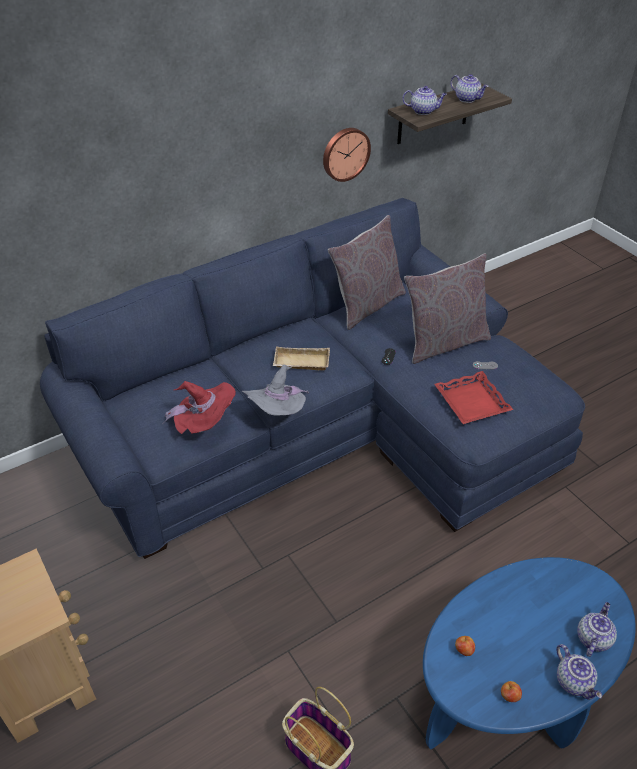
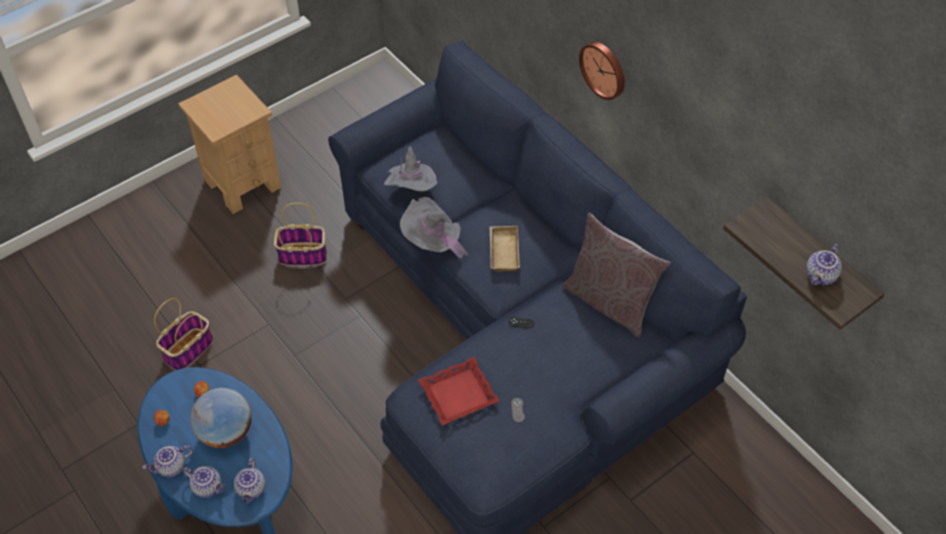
camera: 85 degrees right, 10 degrees up
(188, 611) = (303, 254): none -> basket
(204, 424) = (412, 190): red hat -> grey hat
(345, 153) = (715, 186): wall clock -> wall clock (604, 69)
(423, 111) = (769, 230): teapot -> teapot (251, 489)
(444, 342) = (551, 373): grey pillow -> none
(517, 622) = (226, 432): none -> globe

